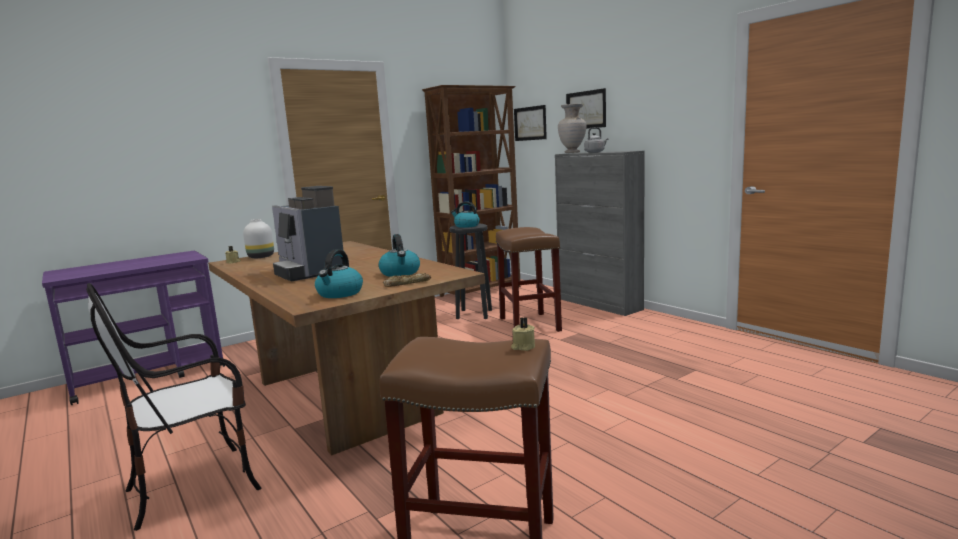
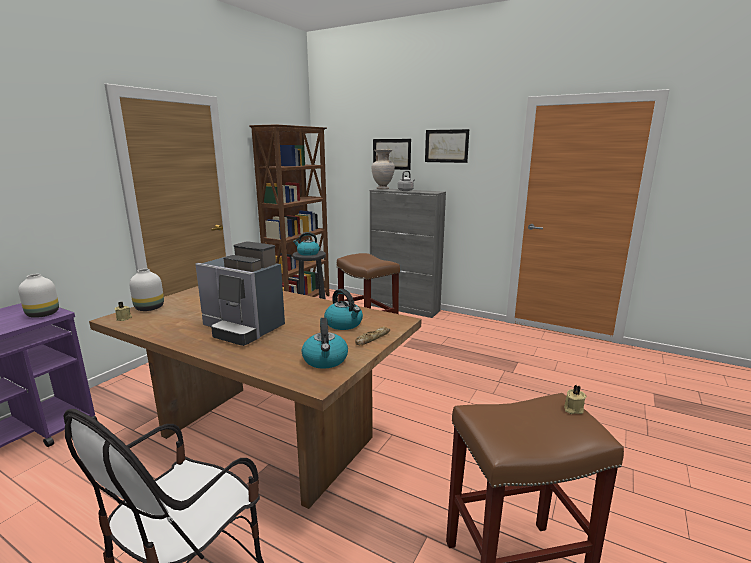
camera: 25 degrees left, 5 degrees up
(186, 258) = (44, 314): none -> white vase
(530, 123) = (335, 159): picture -> picture (446, 146)

